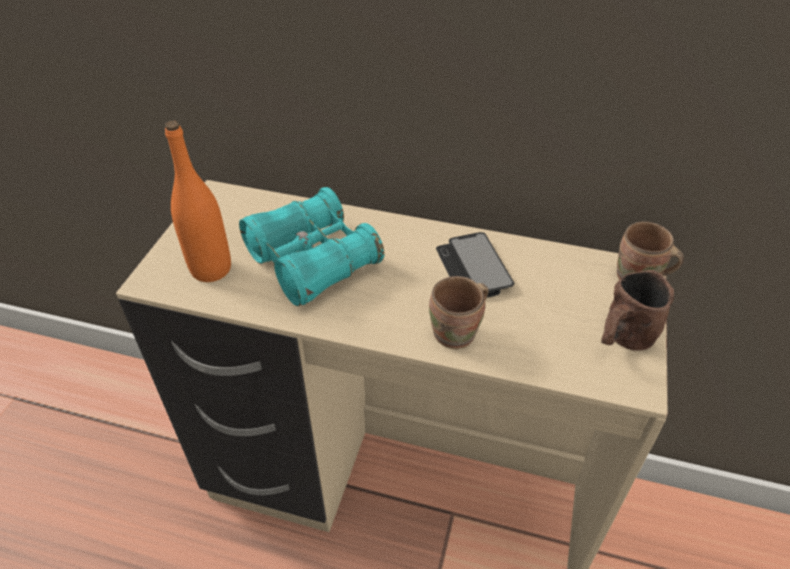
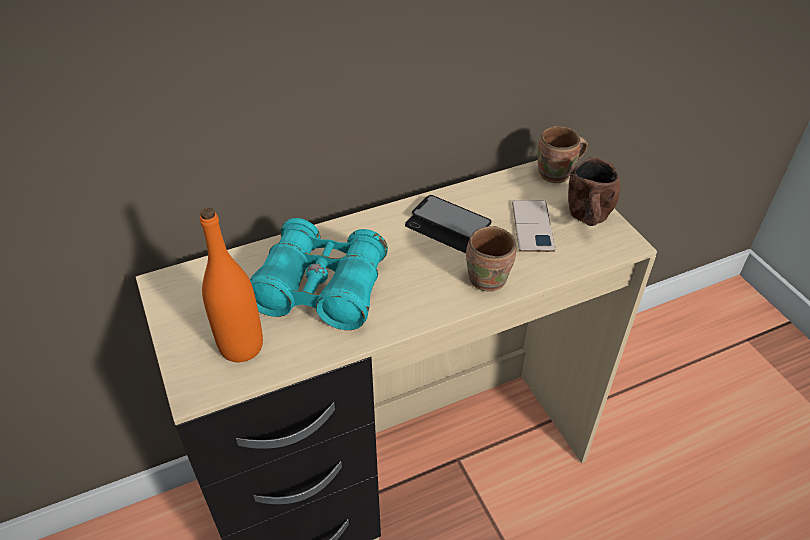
camera: 40 degrees left, 0 degrees up
(554, 313) = (532, 226): none -> phone

